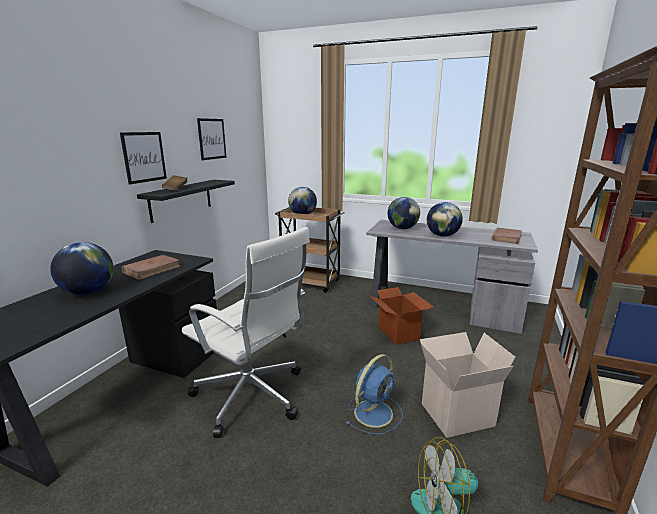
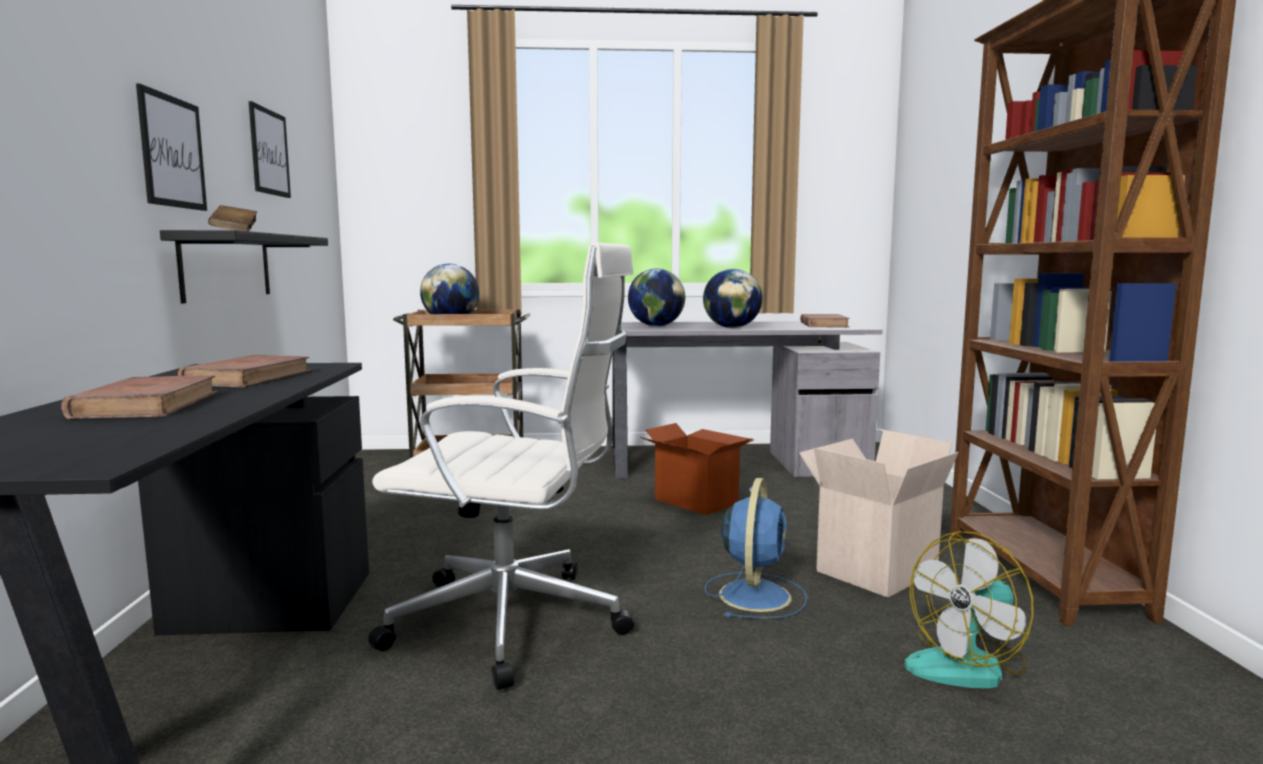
camera: 25 degrees left, 10 degrees down
(88, 292) = (147, 405): globe -> brown book

